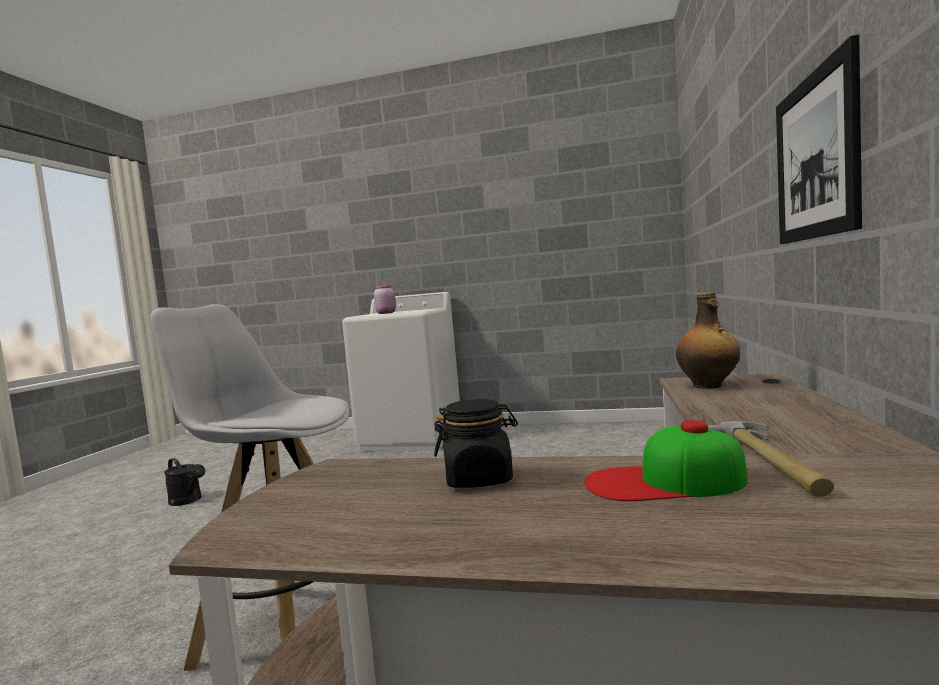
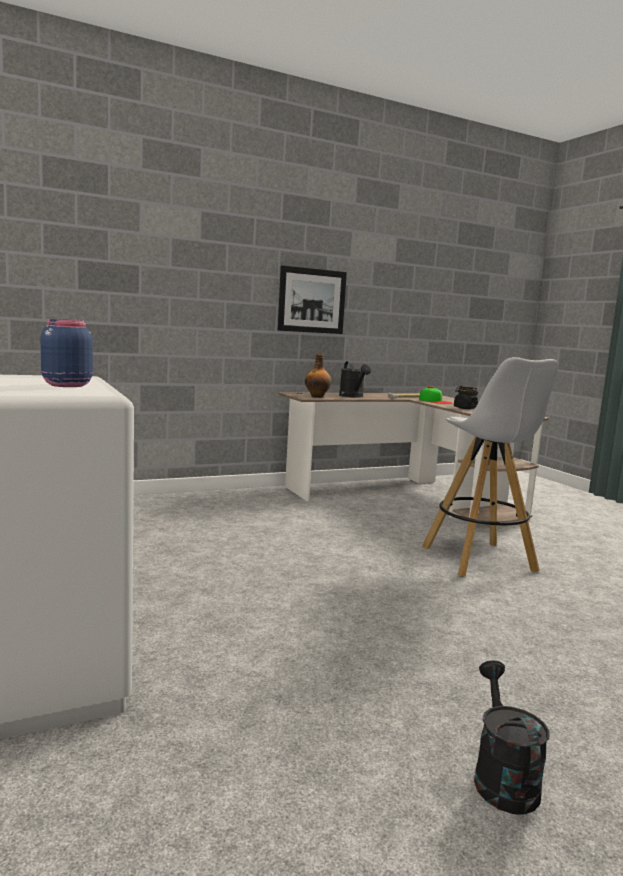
camera: 130 degrees left, 5 degrees up
(386, 313) = (65, 385): pink jar -> blue jar
(738, 407) = (353, 396): none -> black watering can

